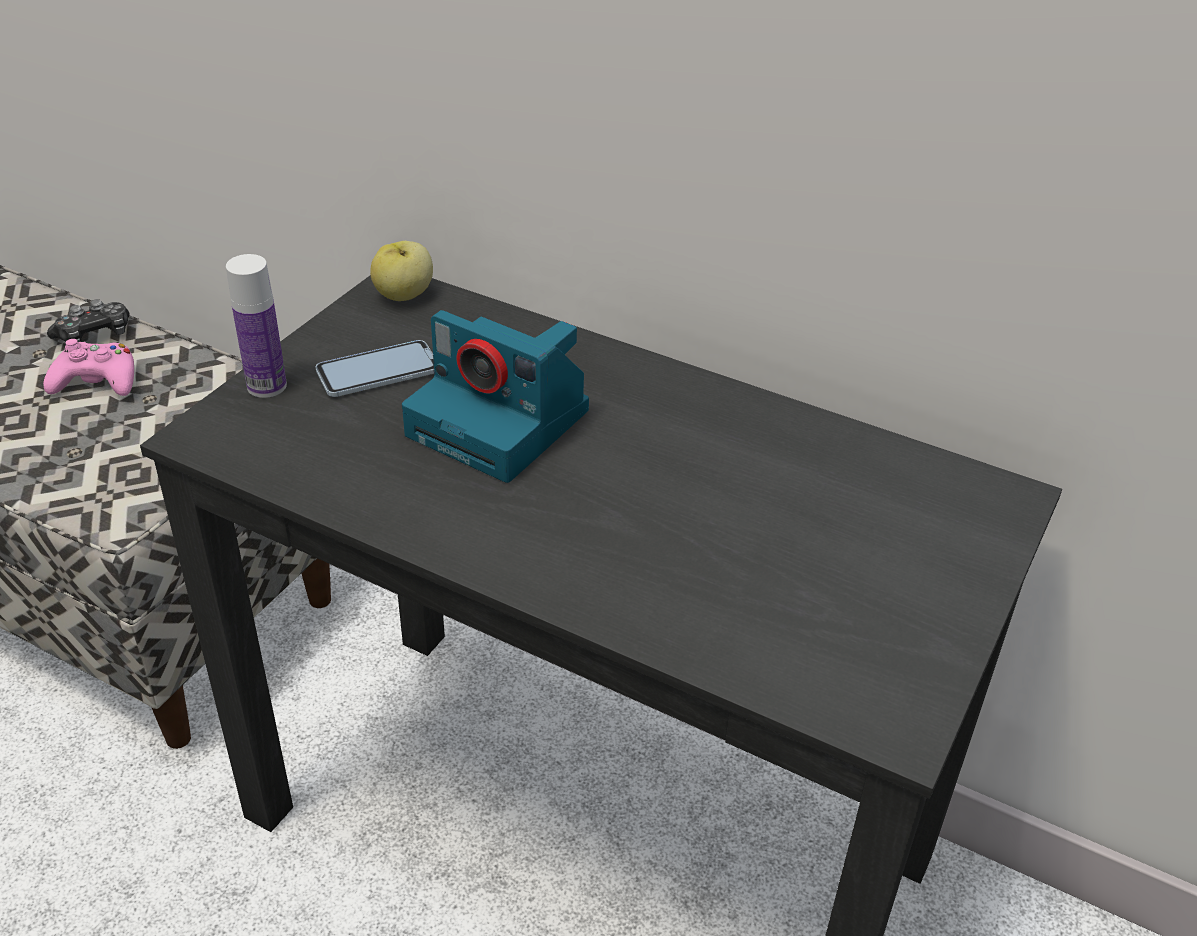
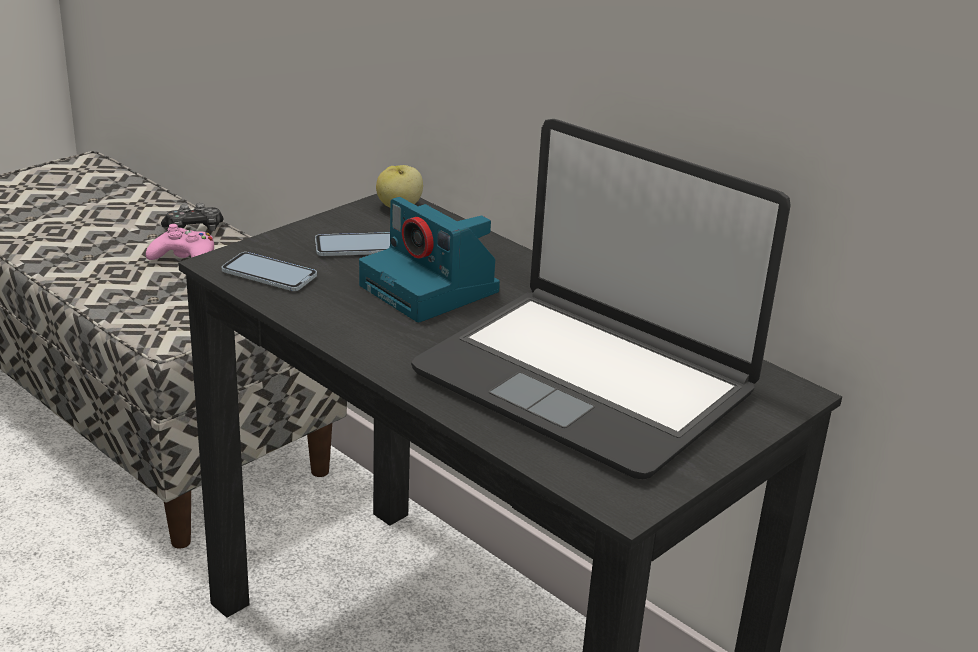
camera: 15 degrees right, 10 degrees down
(267, 386) = (277, 243): bottle -> none
(276, 441) = (269, 274): none -> phone
(760, 534) = (586, 381): none -> laptop

